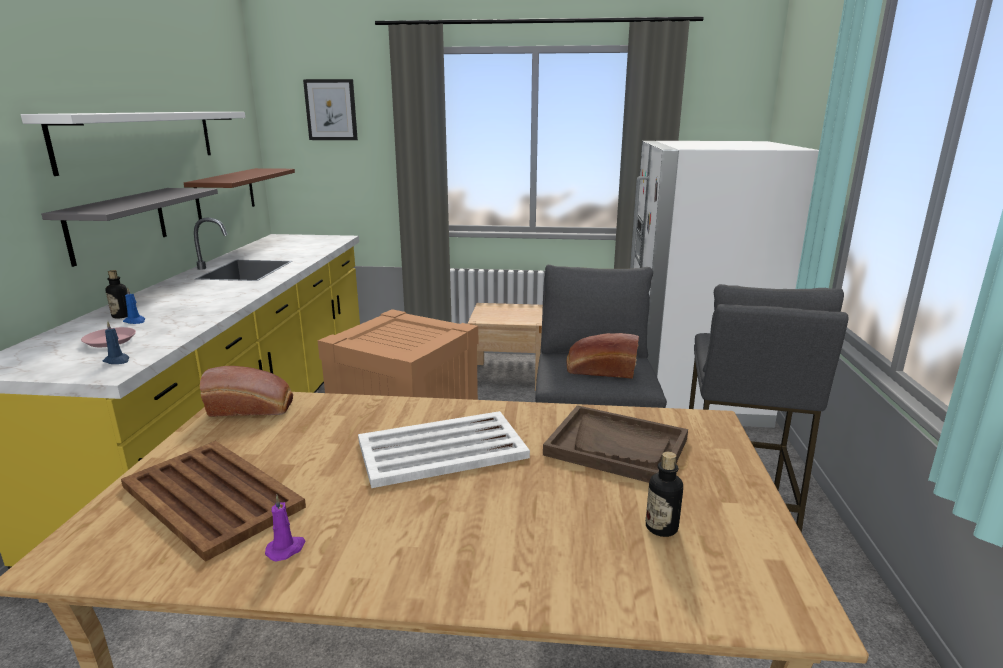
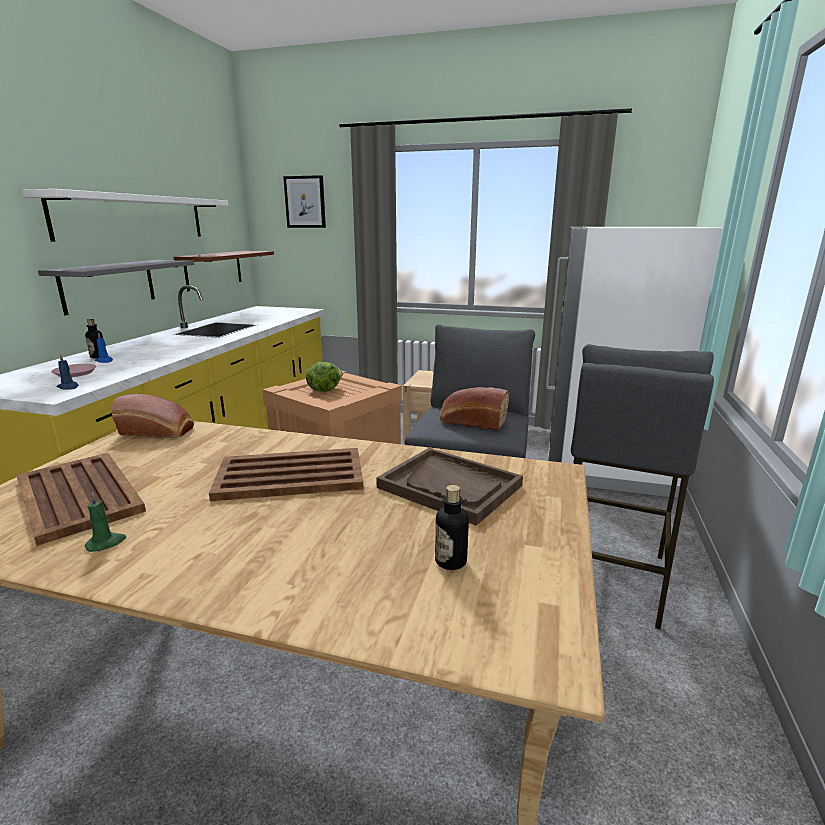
camera: 10 degrees right, 0 degrees up
(286, 549) = (106, 543): purple candle -> green candle
(390, 336) = (324, 390): none -> lettuce
(440, 449) = (289, 475): white tray -> brown tray

